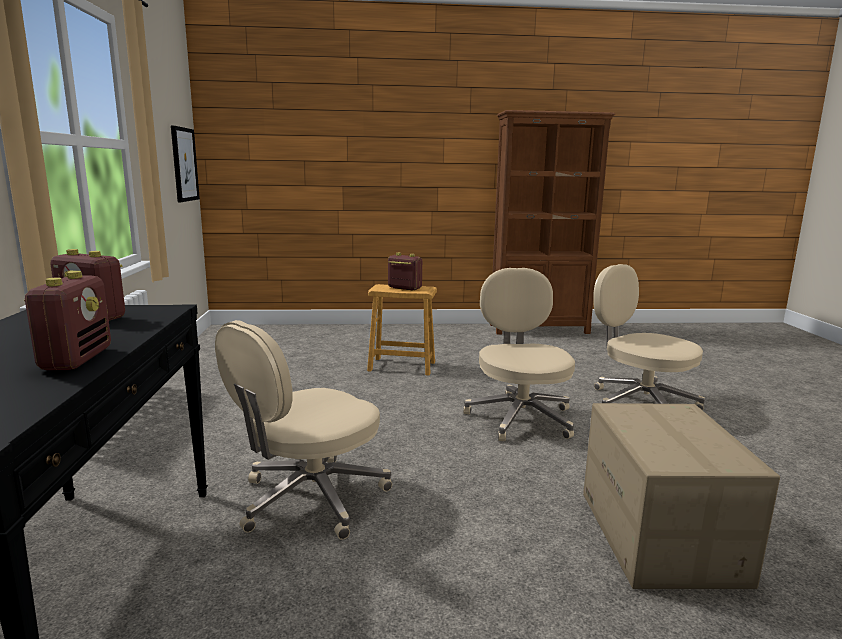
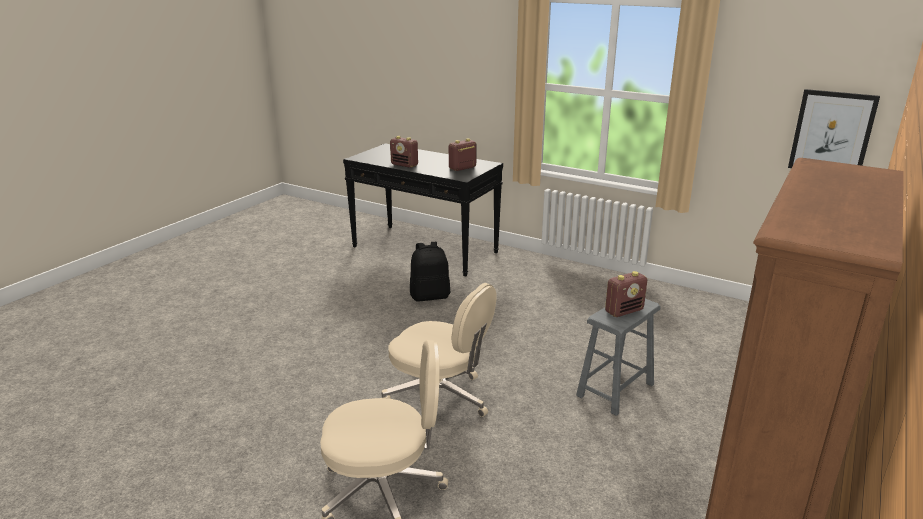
camera: 125 degrees right, 10 degrees up
(310, 499) = (430, 296): beige office chair -> black backpack
(402, 366) = (615, 390): brown stool -> grey stool
(661, 537) = (272, 369): cardboard box -> none

